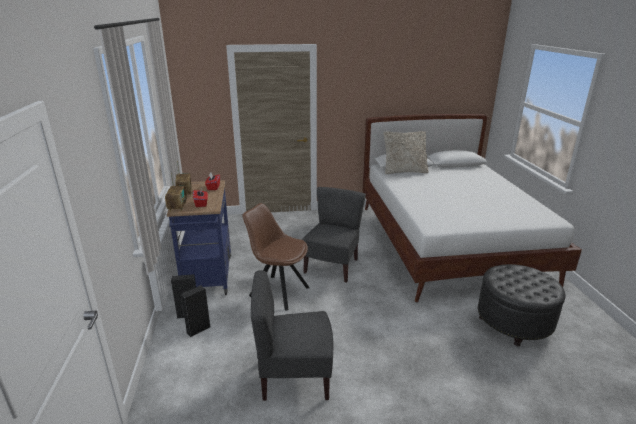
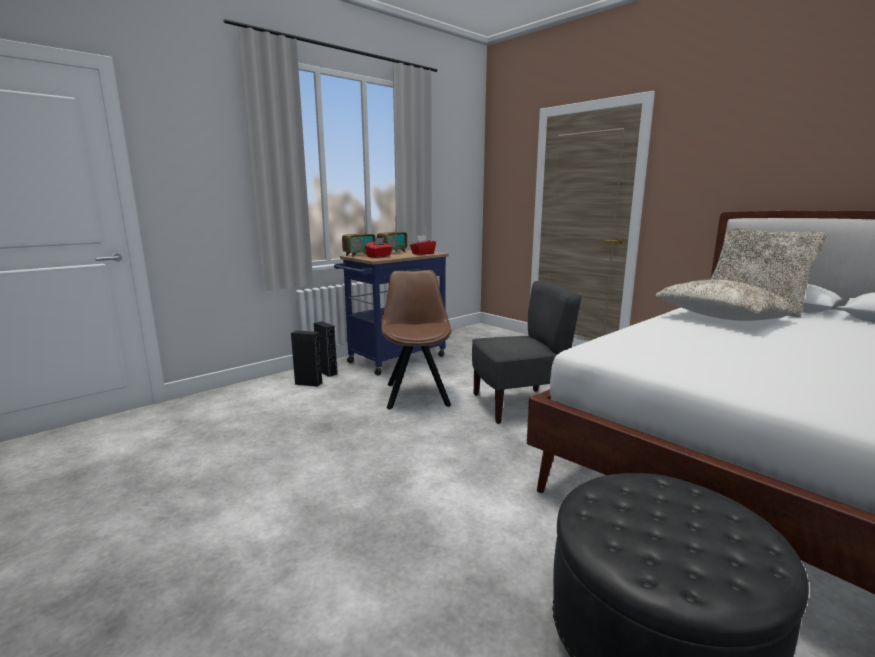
camera: 55 degrees right, 10 degrees down
(294, 377) = (271, 451): grey chair -> none
(414, 184) = (722, 319): none -> beige pillow

